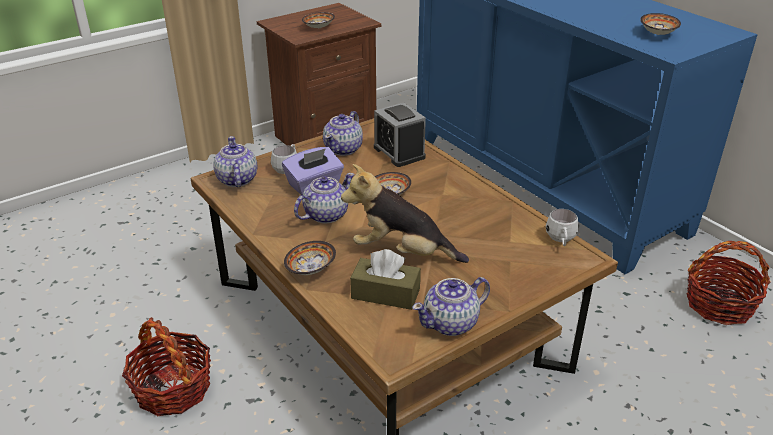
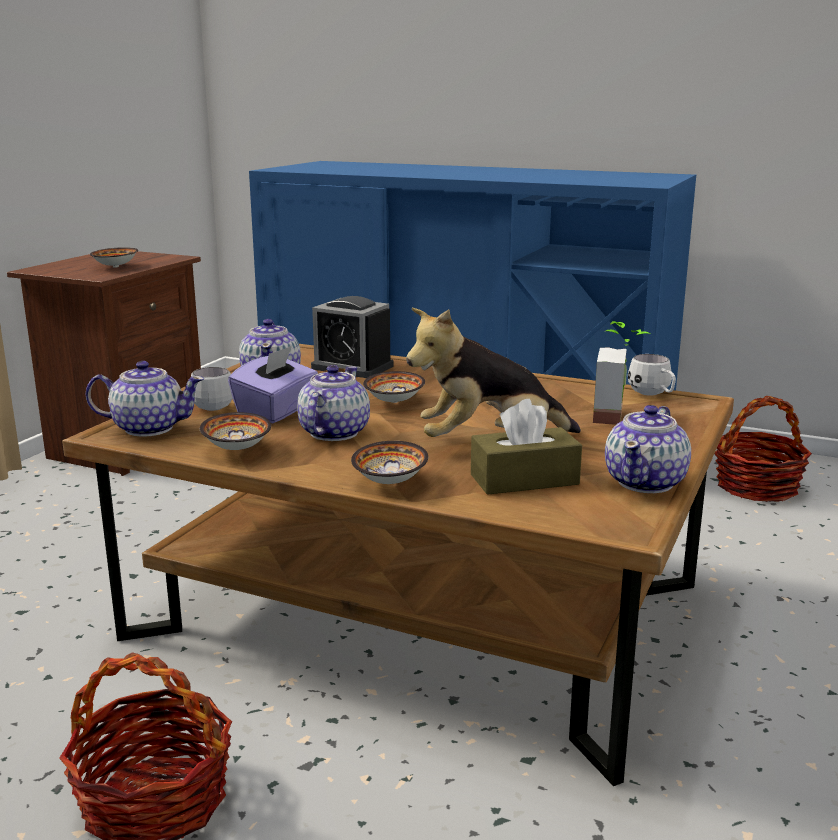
camera: 30 degrees left, 15 degrees down
(236, 180) = (148, 428): teapot -> teapot turned 135 degrees clockwise
(512, 254) = (619, 416): none -> potted plant
(656, 34) = (609, 179): bowl -> bowl (235, 449)

